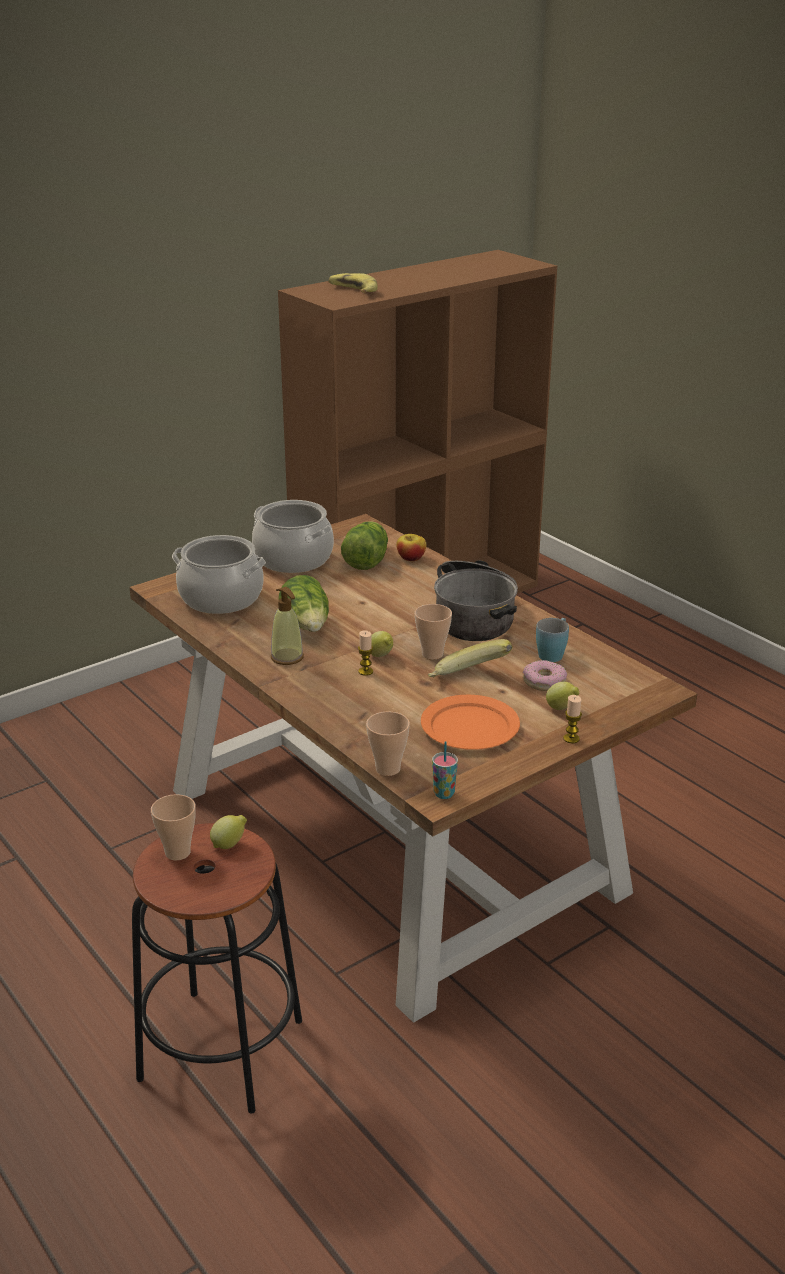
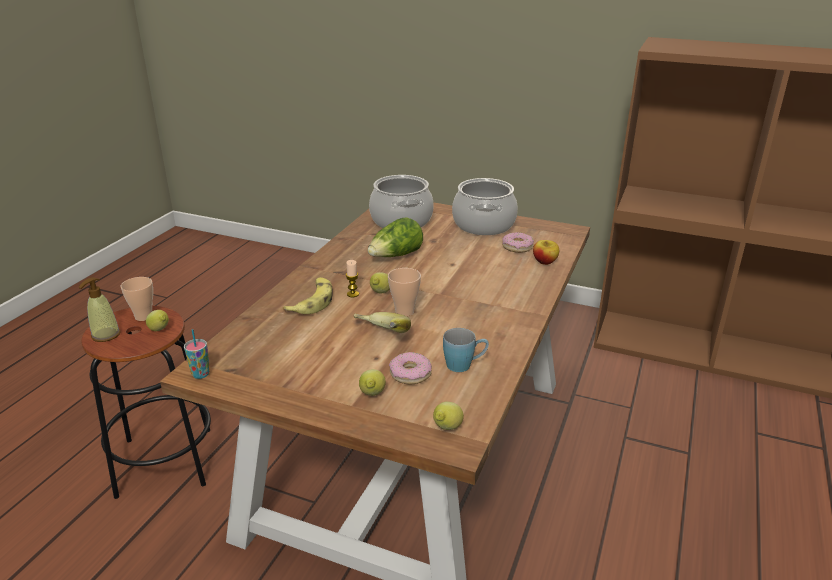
camera: 60 degrees right, 0 degrees up
(287, 657) = (345, 263): soap dispenser -> soap dispenser (105, 335)
(353, 290) = (696, 47): banana -> banana (312, 302)
(365, 560) = (517, 247): lettuce -> donut
(388, 769) = (223, 341): cup -> none
(469, 727) = (306, 358): orange plate -> none
(476, 616) = (485, 313): cooking pot -> none
(571, 738) = (325, 413): candle -> none
(637, 688) = (446, 429): none -> lemon

